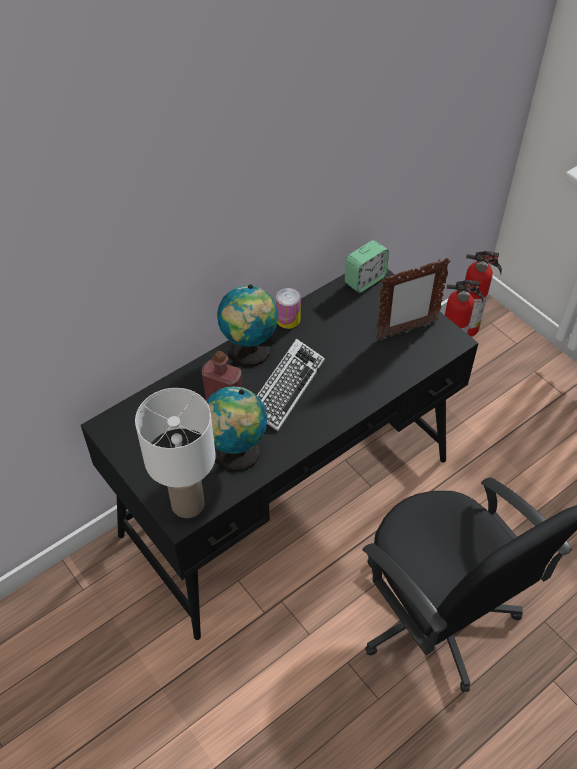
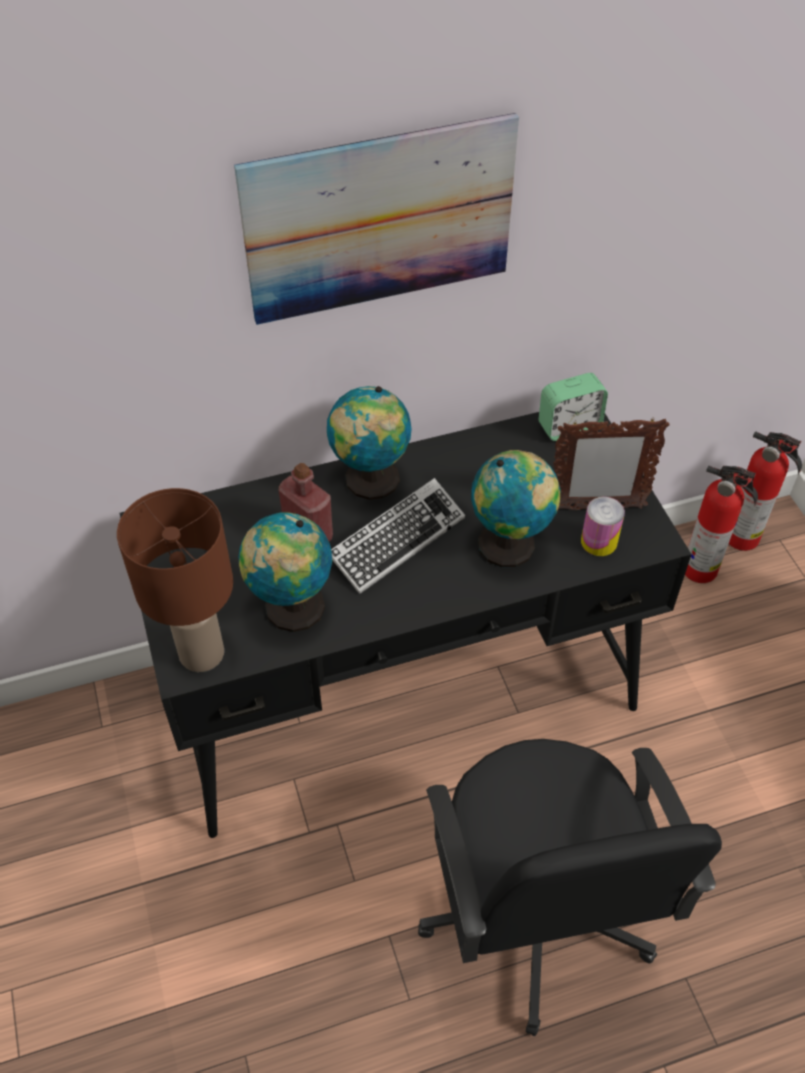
camera: 20 degrees right, 0 degrees up
(189, 503) = (203, 653): white table lamp -> brown table lamp
(236, 168) = (380, 220): none -> picture
(288, 319) = (441, 451): can -> can (599, 541)
(362, 369) = (510, 545): none -> globe

